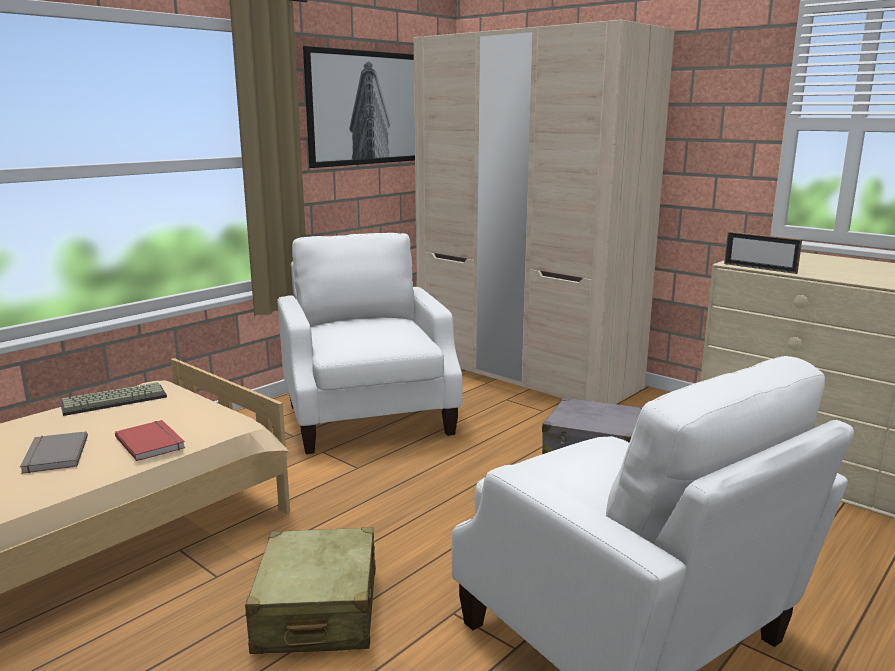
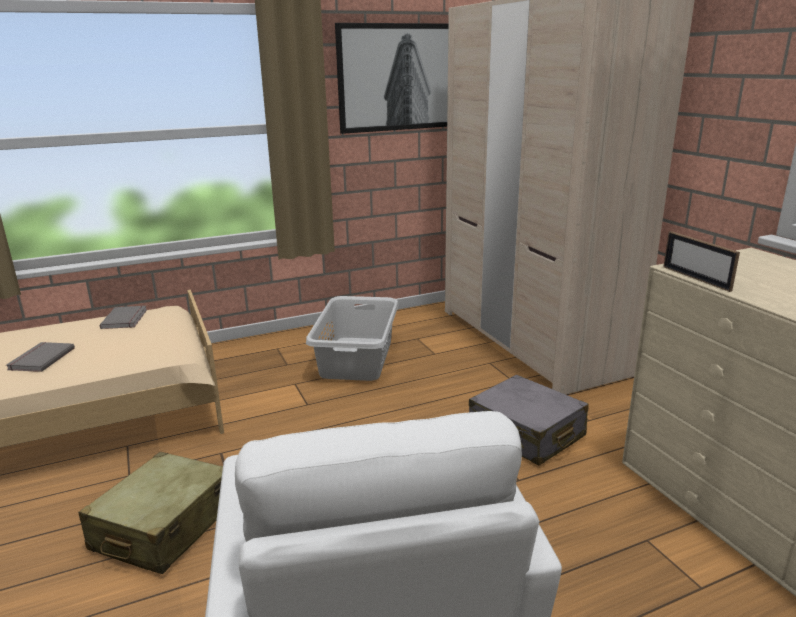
camera: 25 degrees right, 5 degrees up
(115, 400) = (126, 319): keyboard -> grey book
(152, 442) = (106, 361): red book -> none
(368, 417) = (357, 358): white armchair -> grey laundry basket

